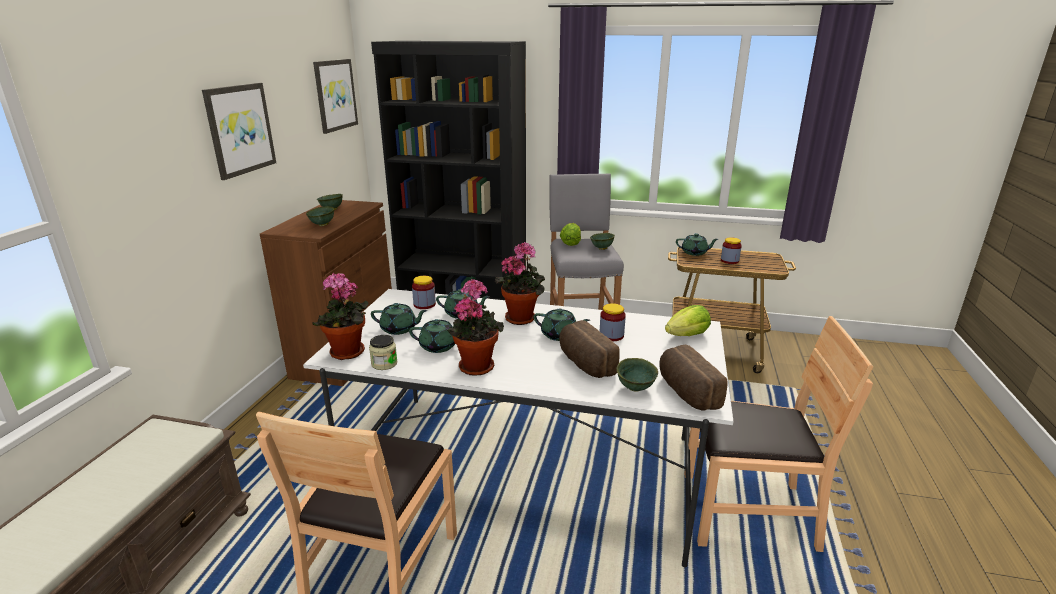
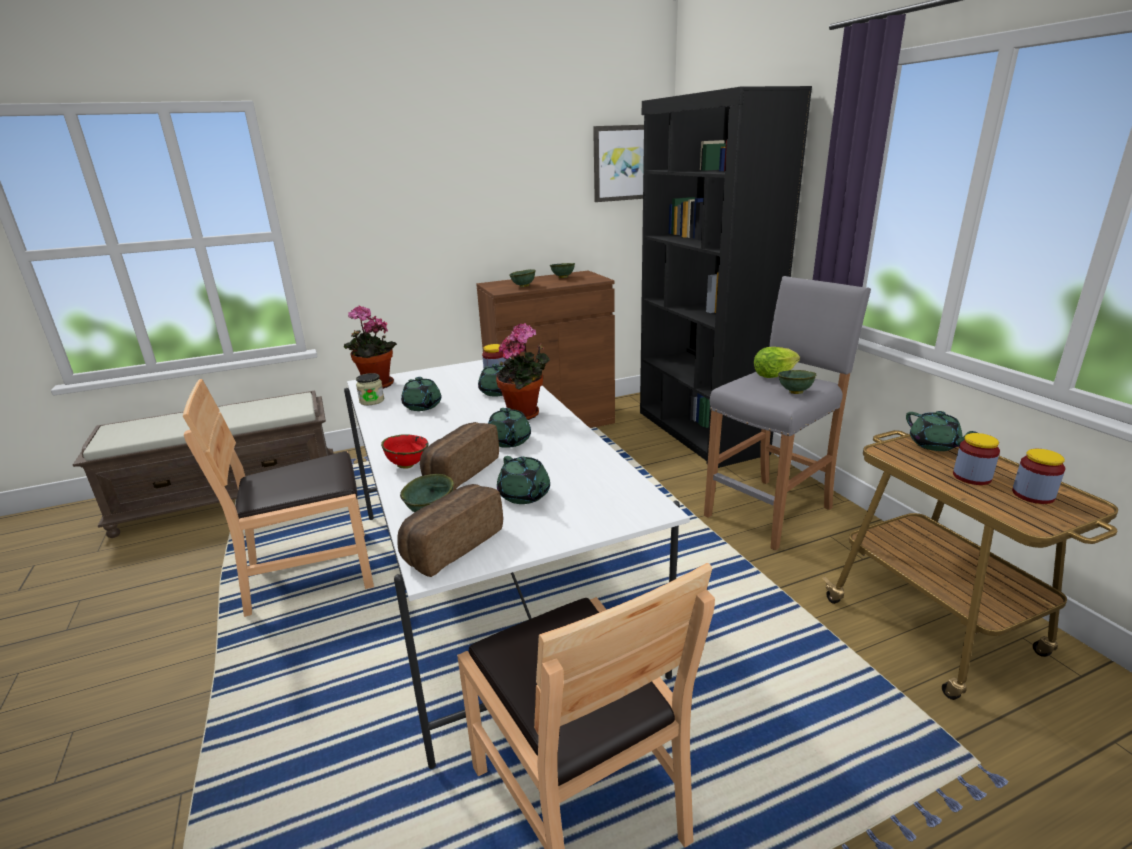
camera: 55 degrees right, 0 degrees up
(239, 129) = (474, 186): picture -> none
(399, 329) = (437, 384): green teapot -> green teapot (524, 495)
(476, 365) = (403, 430): potted plant -> none
(547, 379) = (407, 465): none -> red bowl
(611, 335) = (544, 464): jar -> jar (1033, 495)
(687, 336) = (608, 506): lettuce -> none

